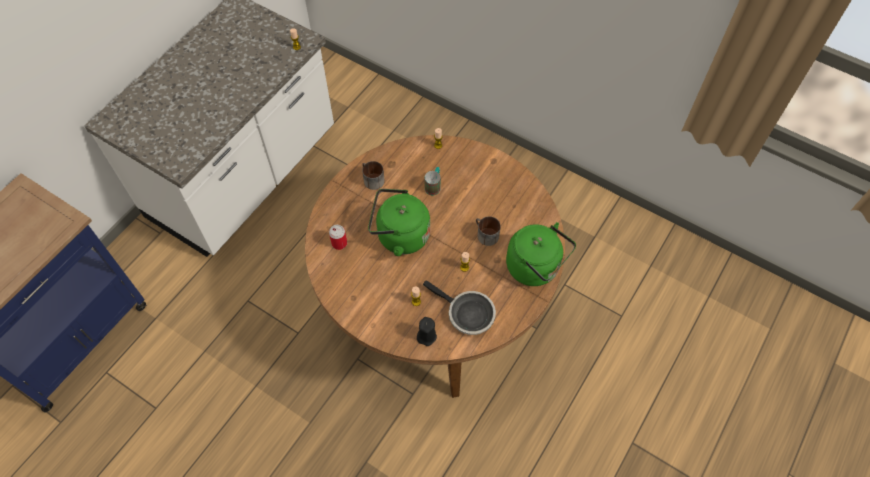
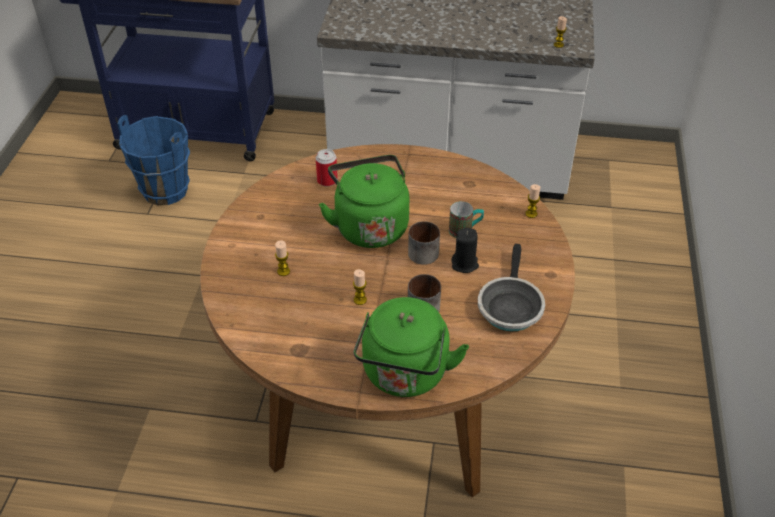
camera: 65 degrees right, 15 degrees down
(135, 385) = (165, 190): none -> blue bucket
(371, 180) = (433, 175): mug -> mug (424, 250)
(426, 336) = (239, 297): black candle -> black candle (465, 264)
(467, 314) = (291, 325): frying pan -> frying pan (509, 306)

